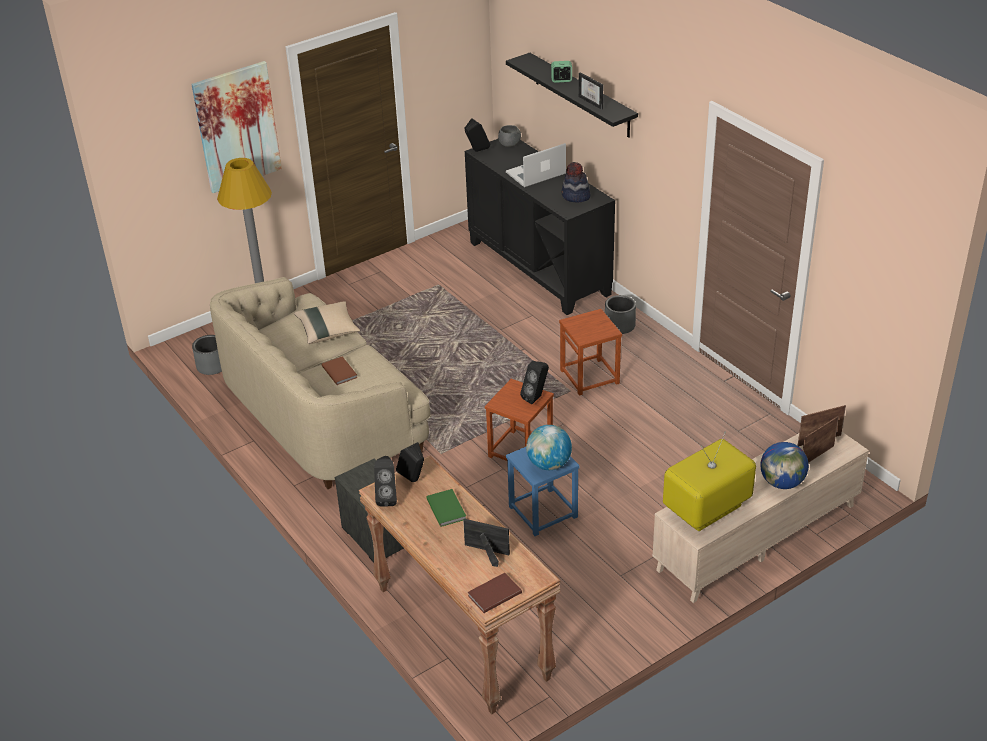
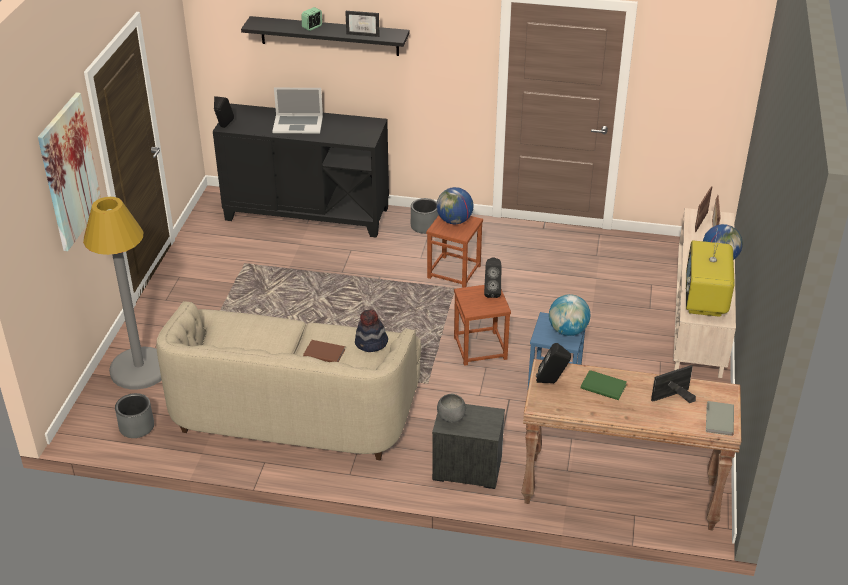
camera: 45 degrees left, 0 degrees up
(328, 331) = (266, 328): beige pillow -> none
(387, 498) = (553, 404): black speaker -> none
(493, 594) = (718, 420): brown book -> grey book
(510, 144) = (243, 111): grey bowl -> grey bowl (451, 417)
(536, 173) = (298, 124): laptop -> laptop turned 105 degrees counterclockwise
(575, 196) = (354, 128): hat -> hat (371, 343)
(594, 323) = (454, 221): none -> globe

